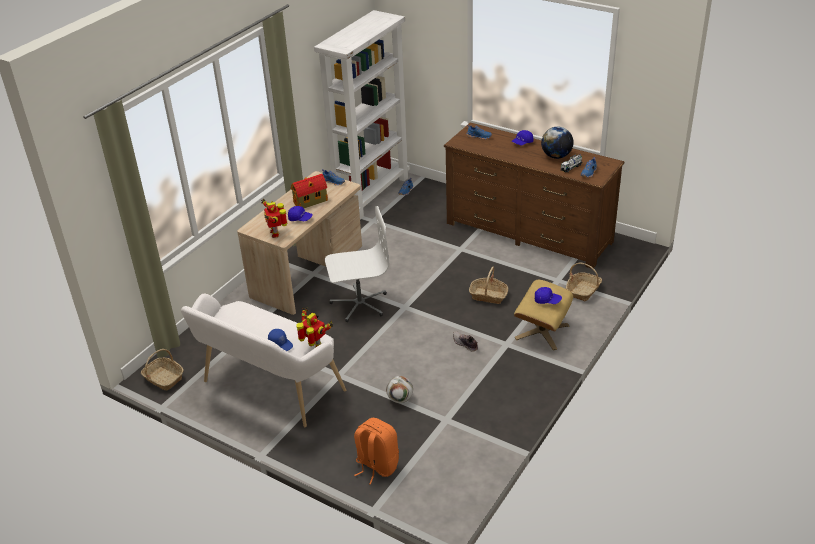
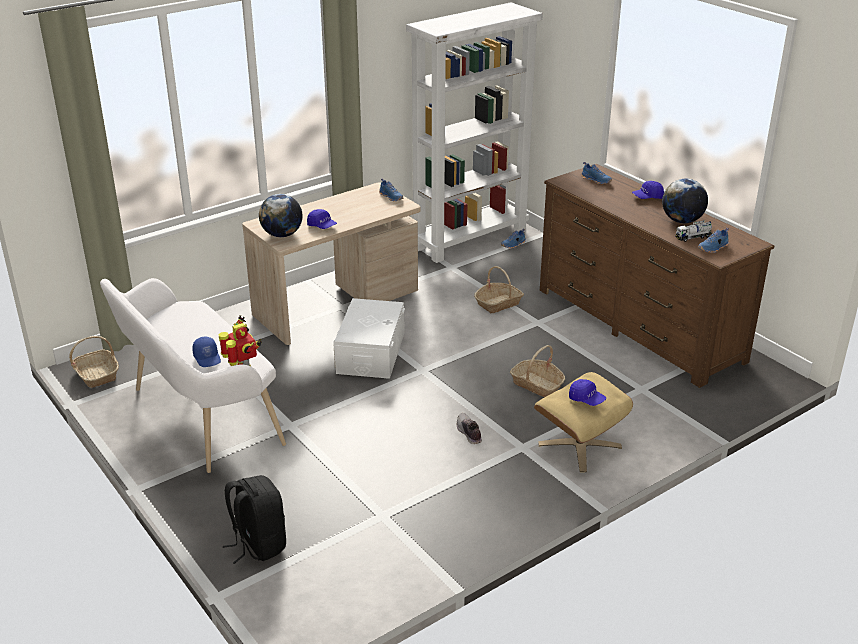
camera: 20 degrees right, 5 degrees down
(276, 233) = (282, 235): toy robot -> globe
(311, 201) = (349, 211): toy house -> none
(359, 304) = (371, 353): white office chair -> white storage box
(376, 466) = (258, 544): orange backpack -> black backpack
(400, 399) = (343, 474): football -> none
(583, 290) = (669, 410): basket -> basket (498, 303)

